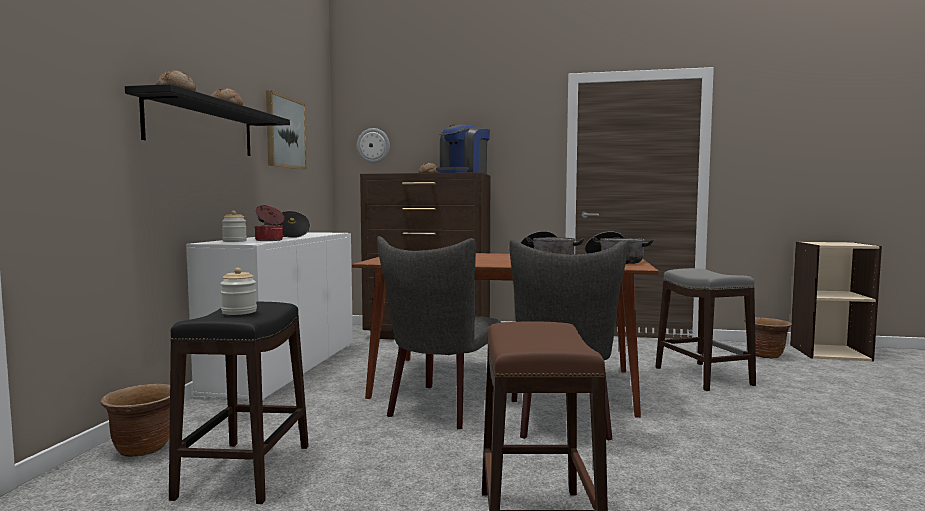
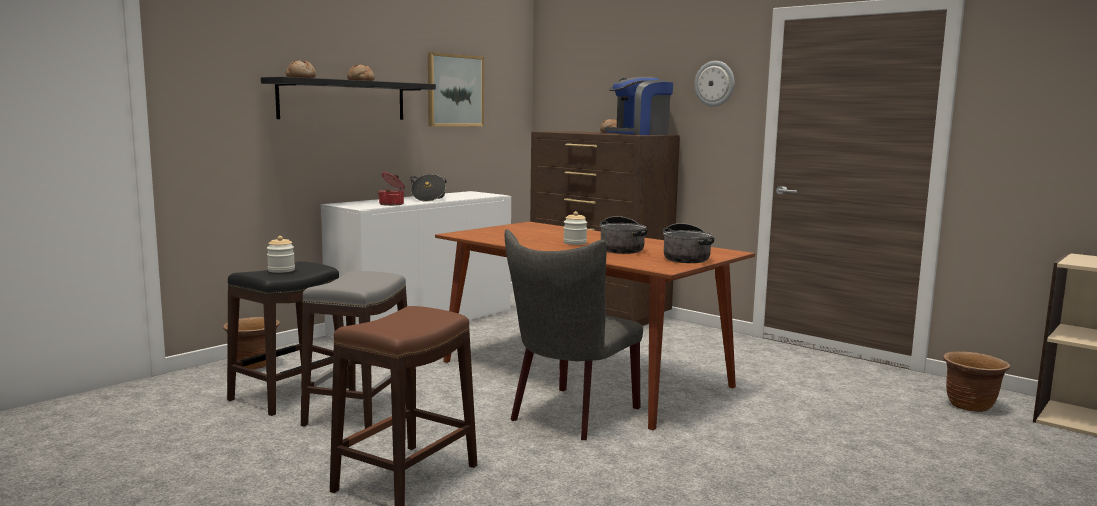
camera: 30 degrees right, 5 degrees up
(234, 241) = (362, 203): jar -> jar (575, 243)
(373, 145) = (568, 96): wall clock -> wall clock (715, 83)
(441, 408) = (488, 382): grey chair -> none
(703, 376) = (818, 410): grey stool -> grey stool (360, 411)

